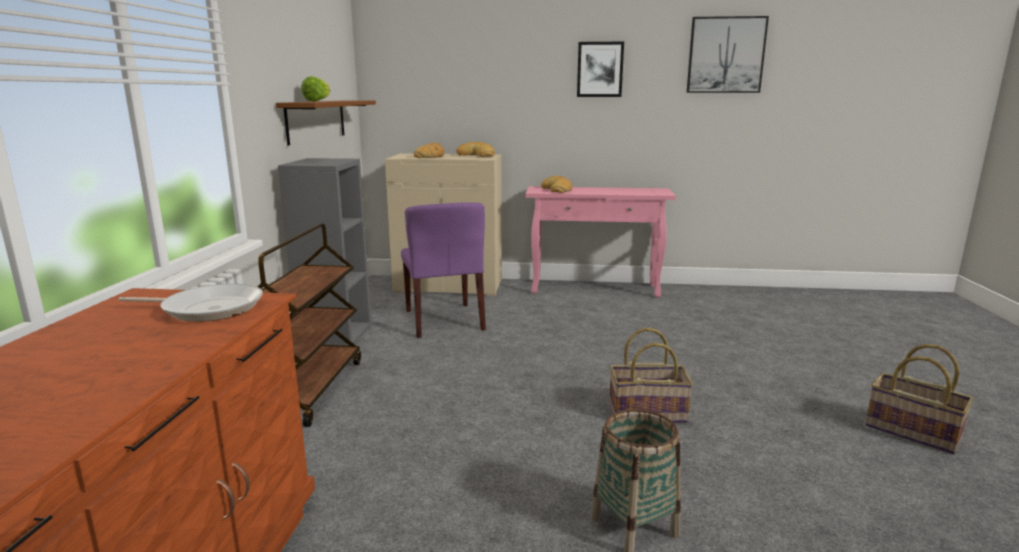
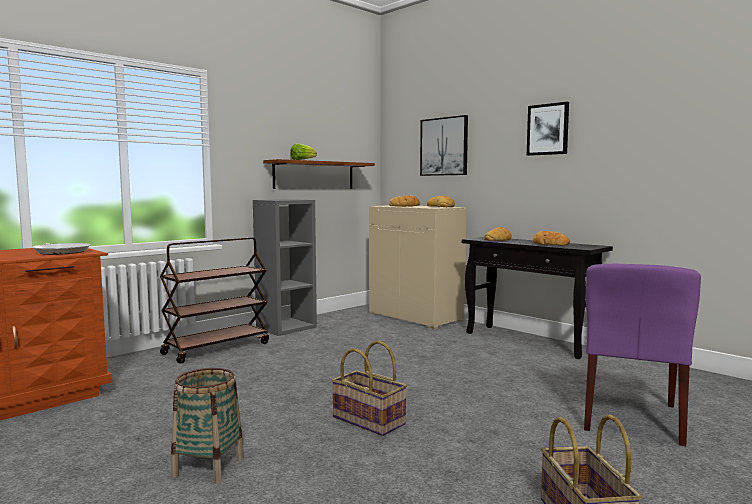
camera: 40 degrees right, 10 degrees down
(444, 320) = (365, 334): purple chair -> purple chair (632, 418)
(595, 289) = (530, 341): pink console table -> black console table
(620, 191) = (549, 244): none -> bread
(725, 55) = (673, 105): picture -> picture (444, 146)

